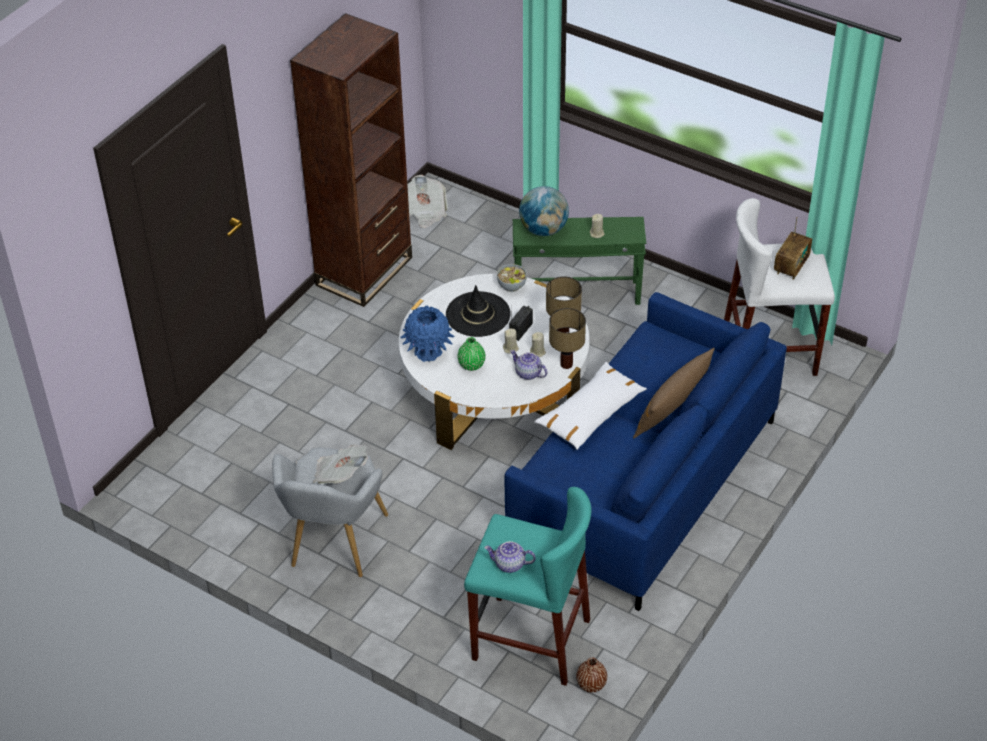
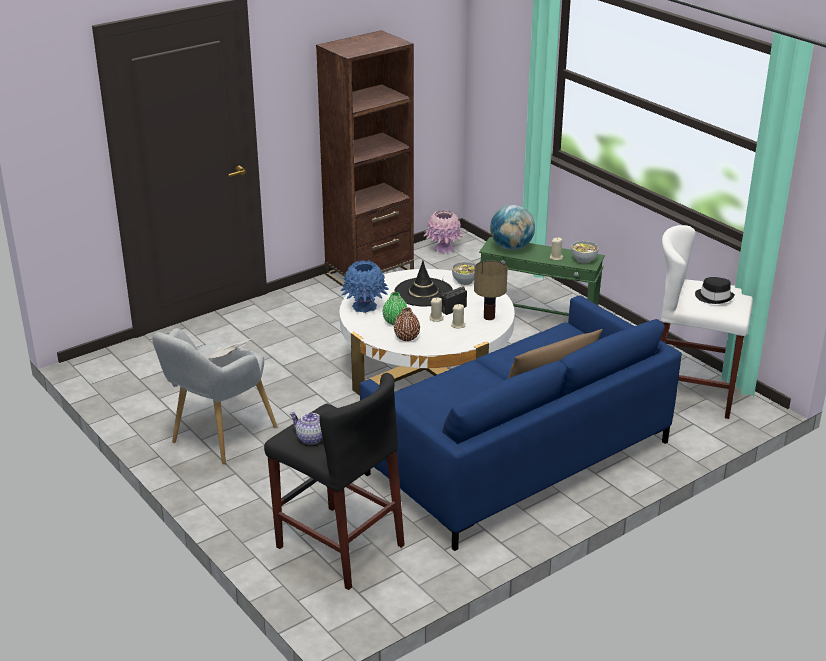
camera: 20 degrees right, 15 degrees down
(425, 211) = (443, 249): newspaper -> pink vase
(528, 373) = (440, 336): teapot -> none
(531, 639) = (339, 546): turquoise stool -> black stool
(565, 364) = (477, 337): table lamp -> none
(591, 414) = (474, 369): white pillow -> none
(591, 684) = (373, 595): brown vase -> brown vase (407, 337)
(626, 230) = (583, 260): none -> bowl
(791, 266) = (714, 297): radio -> black hat

